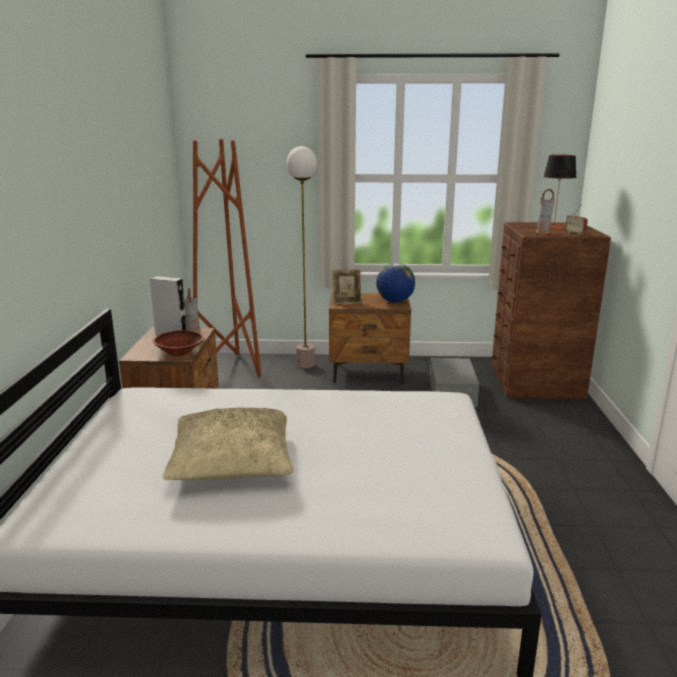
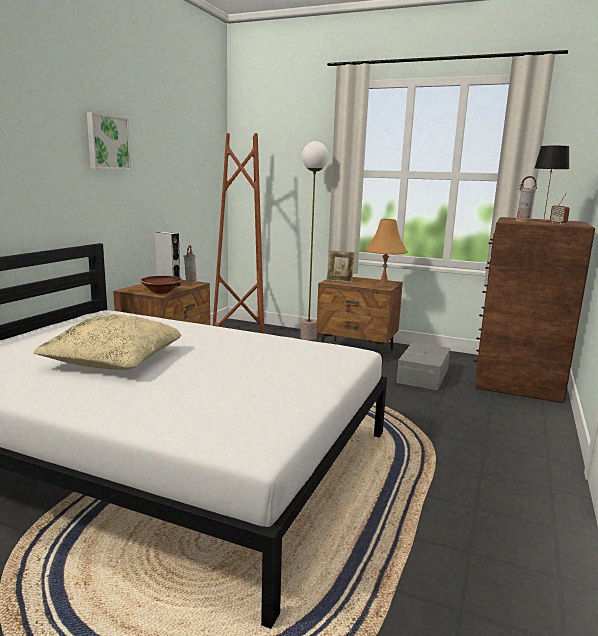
camera: 20 degrees right, 5 degrees down
(96, 181) = (107, 142): none -> picture
(395, 301) = (383, 285): globe -> orange table lamp

